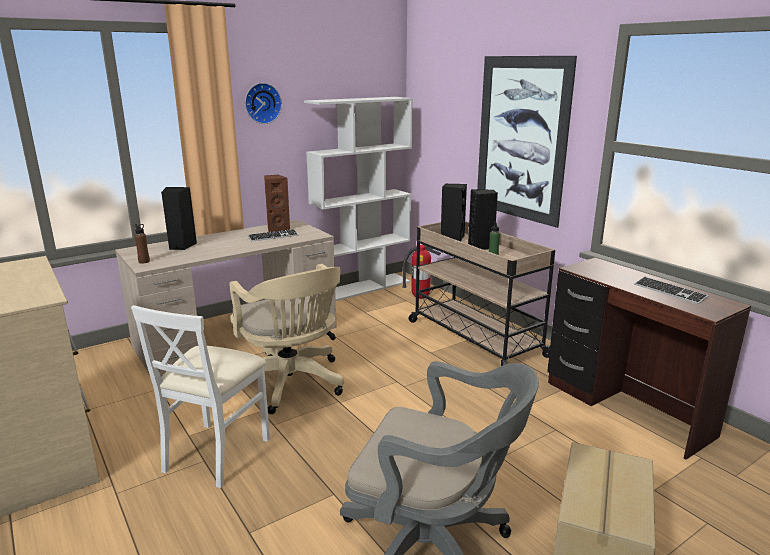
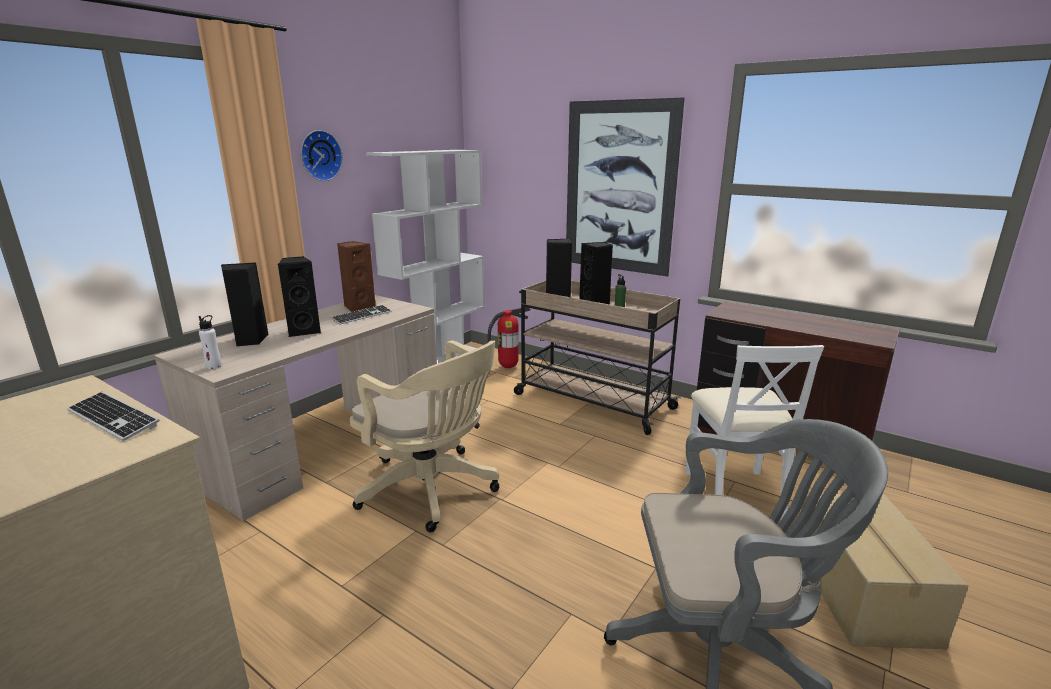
camera: 20 degrees left, 0 degrees up
(144, 261) = (214, 366): brown bottle -> white bottle
(216, 453) = (393, 599): white chair -> white chair (734, 493)
(222, 243) = (304, 331): none -> black speaker
(669, 292) = (824, 326): keyboard -> keyboard (113, 418)

